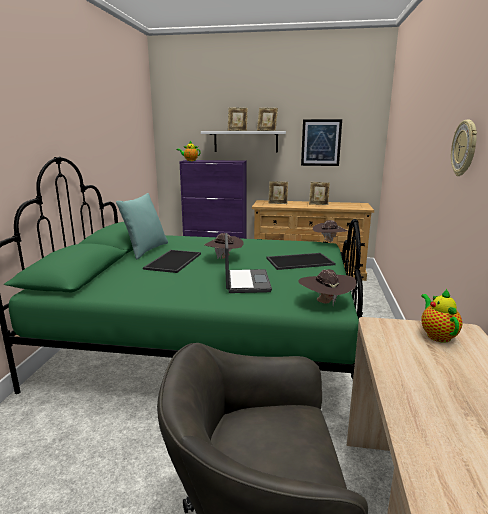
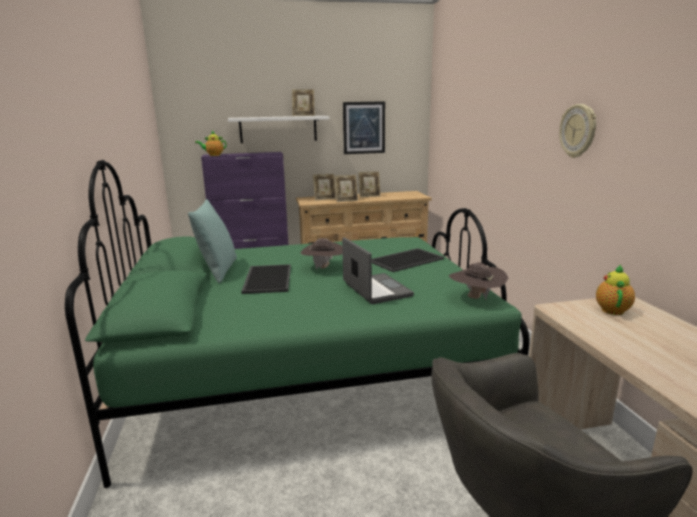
camera: 20 degrees left, 0 degrees up
(237, 130) = (270, 116): picture frame -> picture frame (346, 200)
(328, 243) = (412, 237): brown hat -> none
(437, 335) = (612, 309): teapot -> teapot turned 45 degrees clockwise

